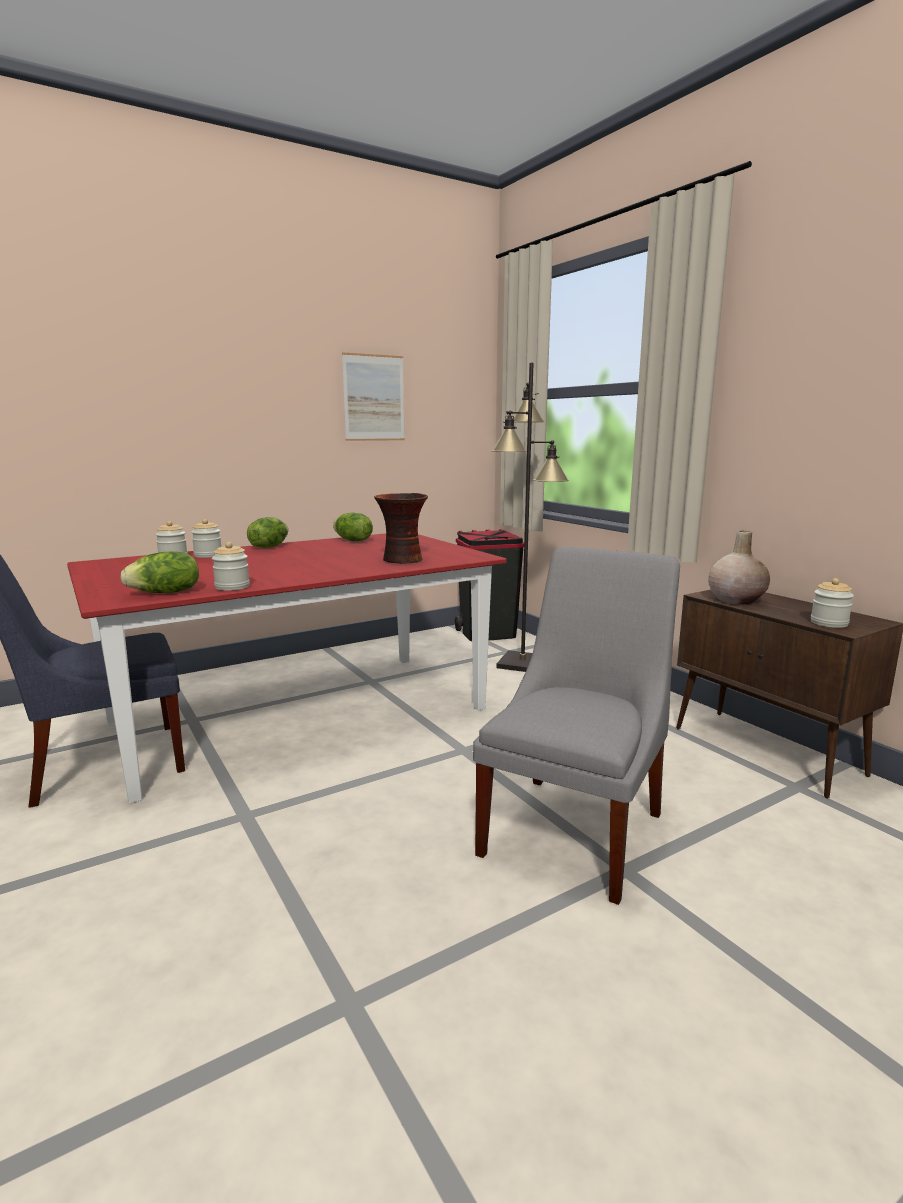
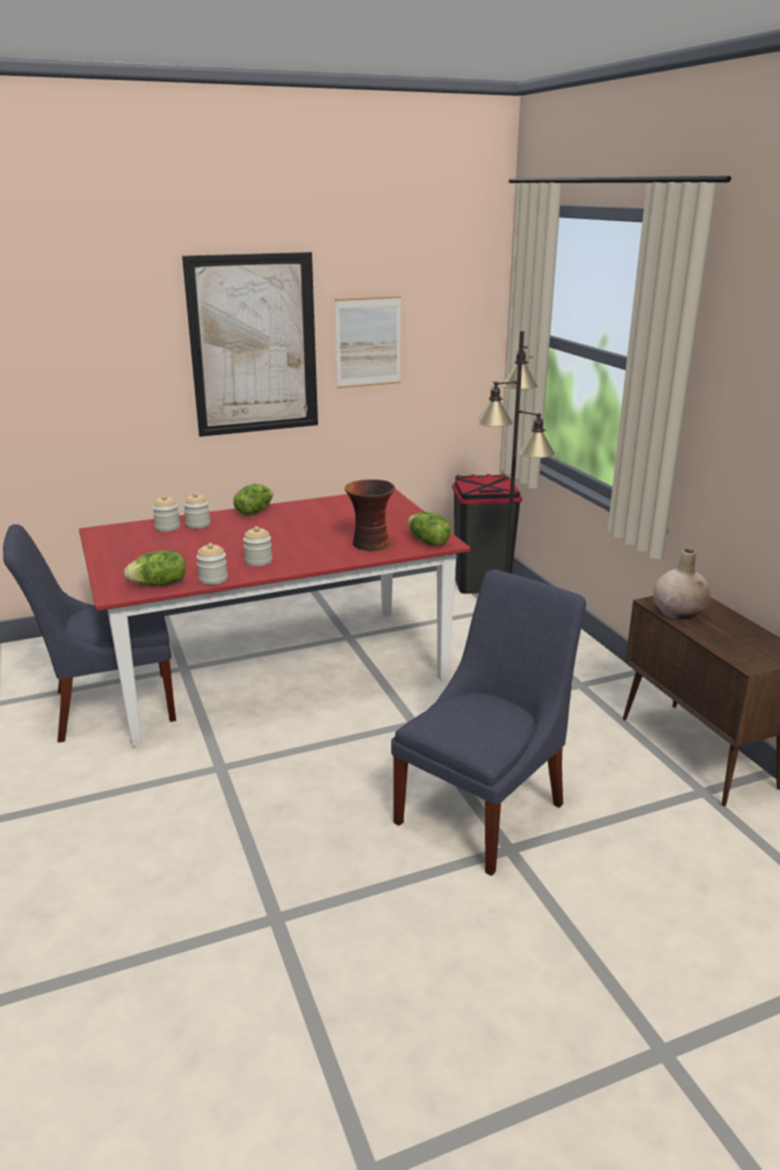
camera: 10 degrees right, 10 degrees up
(263, 391) = (254, 345): none -> picture
(352, 540) = (334, 504): lettuce -> lettuce (428, 542)
(576, 828) = (485, 809): grey chair -> blue chair
(829, 623) = (742, 654): jar -> jar (258, 561)

